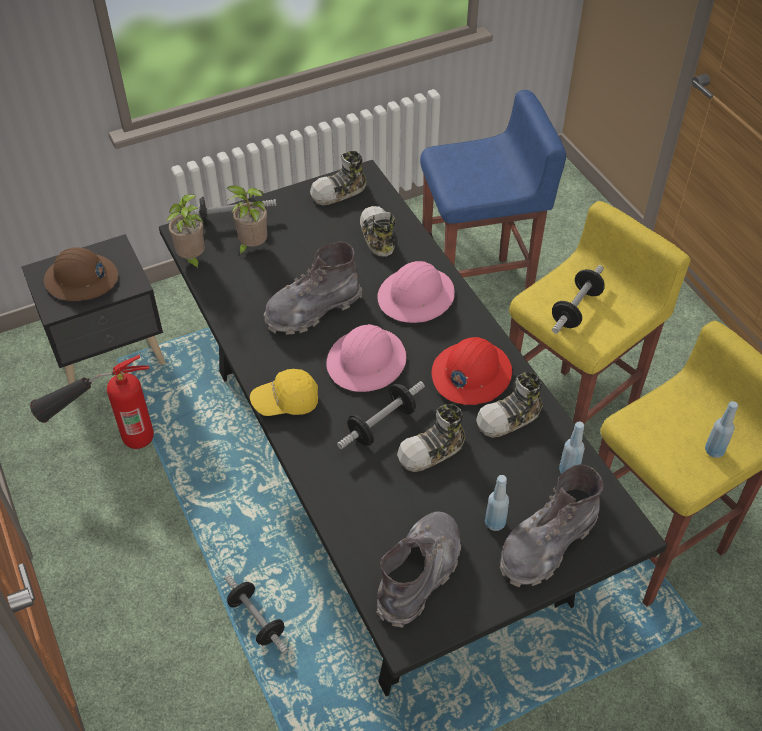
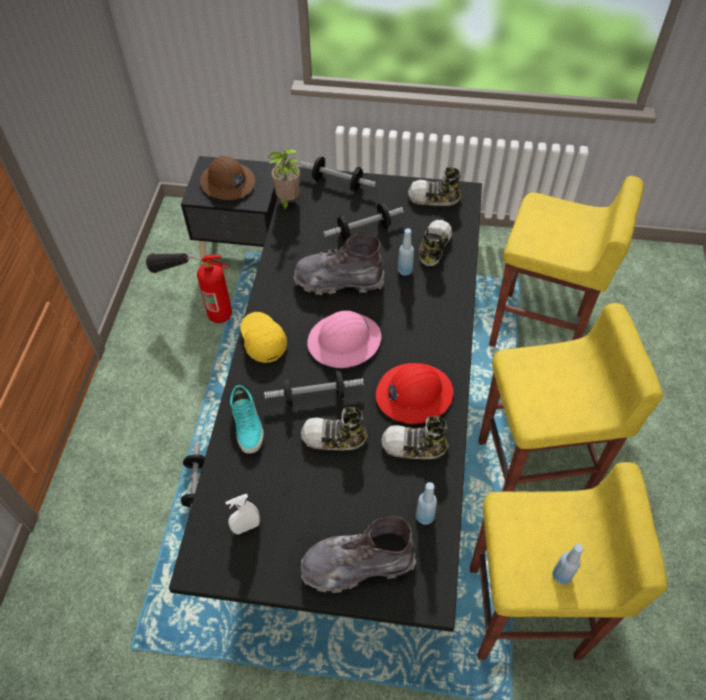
camera: 35 degrees right, 5 degrees up
(252, 247) = (335, 211): potted plant -> none
(285, 402) = (263, 341): yellow cap -> yellow cap turned 45 degrees clockwise
(339, 484) = (248, 424): none -> turquoise shoe
(416, 297) = (424, 309): pink hard hat -> none
(420, 574) = (246, 527): grey boot -> white spray bottle
(477, 293) = (538, 331): blue stool -> yellow stool
(495, 523) = (333, 523): blue bottle -> blue bottle (405, 270)
(576, 309) = (543, 386): dumbbell -> dumbbell (363, 231)

